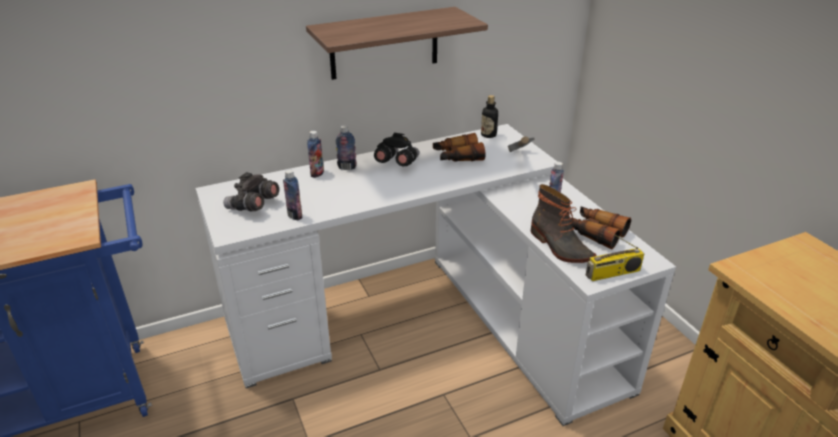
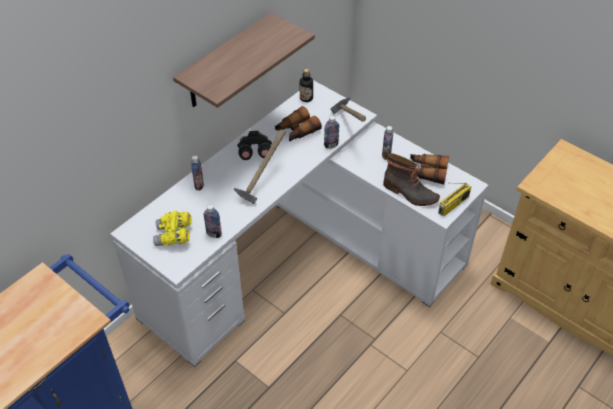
camera: 25 degrees left, 15 degrees up
(253, 206) = (174, 236): grey binoculars -> yellow binoculars
(347, 167) = (218, 170): bottle -> bottle (331, 145)
(383, 188) = (262, 183): none -> hammer

